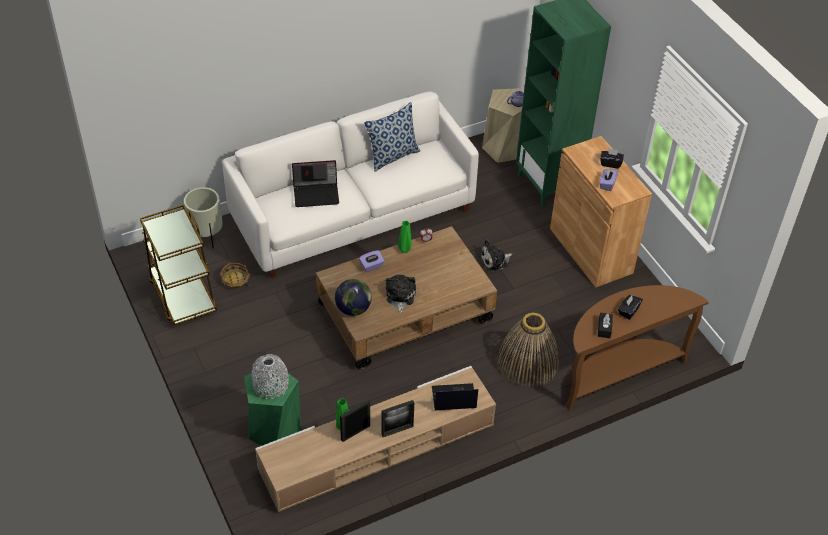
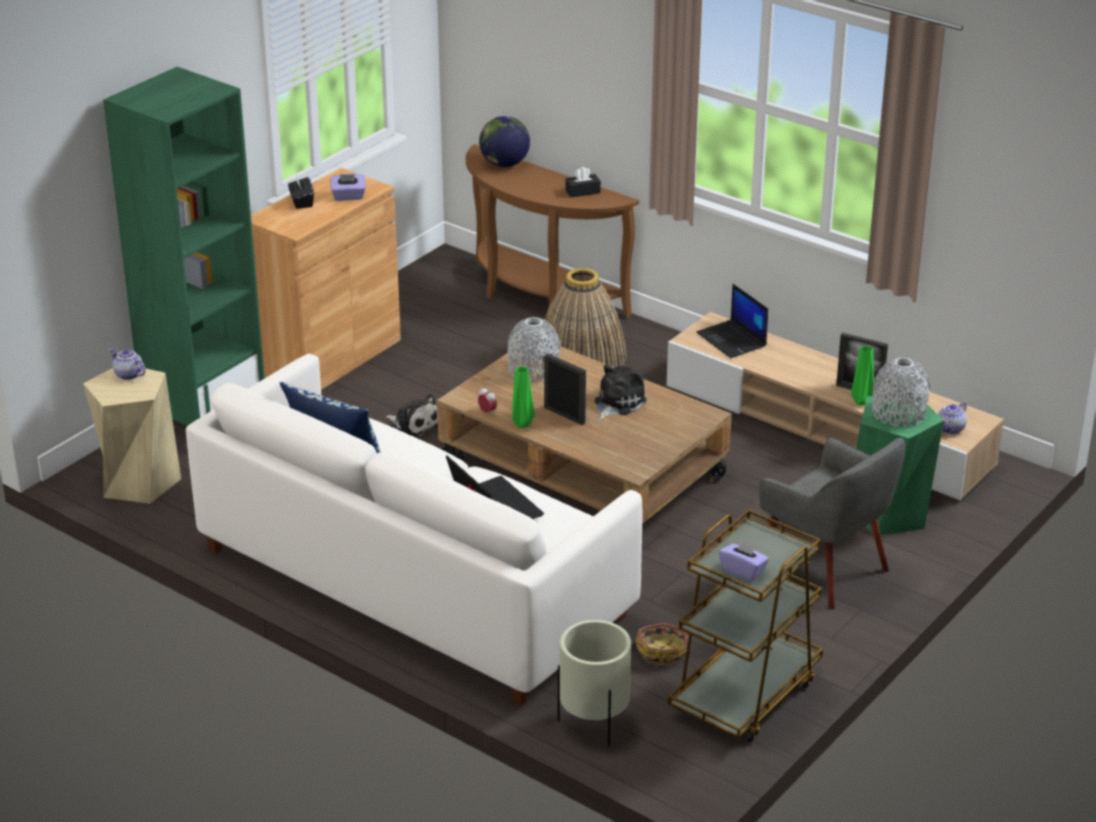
camera: 115 degrees left, 15 degrees down
(246, 373) = (825, 570): none -> grey armchair
(284, 456) = (951, 429): none -> teapot
(353, 309) = (677, 432): globe -> globe (505, 164)
(371, 266) = (581, 441): purple tissue box -> purple tissue box (743, 571)
(397, 430) = (823, 363): picture frame -> picture frame (564, 415)
(400, 296) = (617, 403): plush toy -> plush toy turned 150 degrees clockwise
(458, 275) = (533, 369): none -> grey vase
(628, 311) = (539, 183): black tissue box -> none

